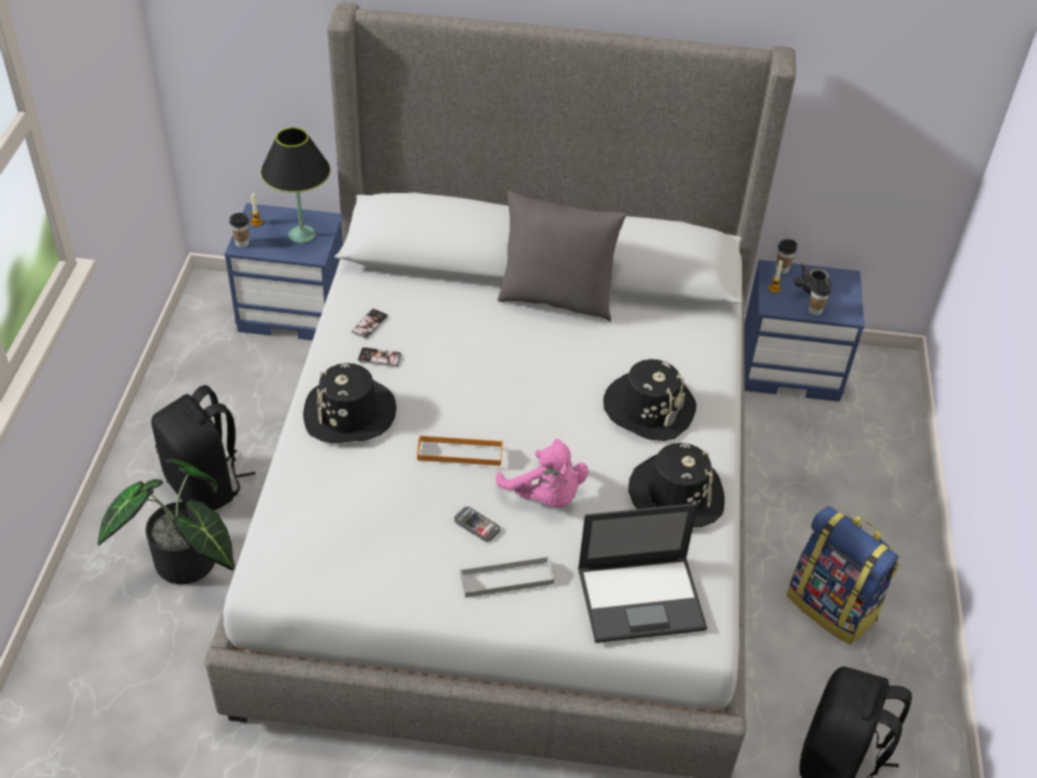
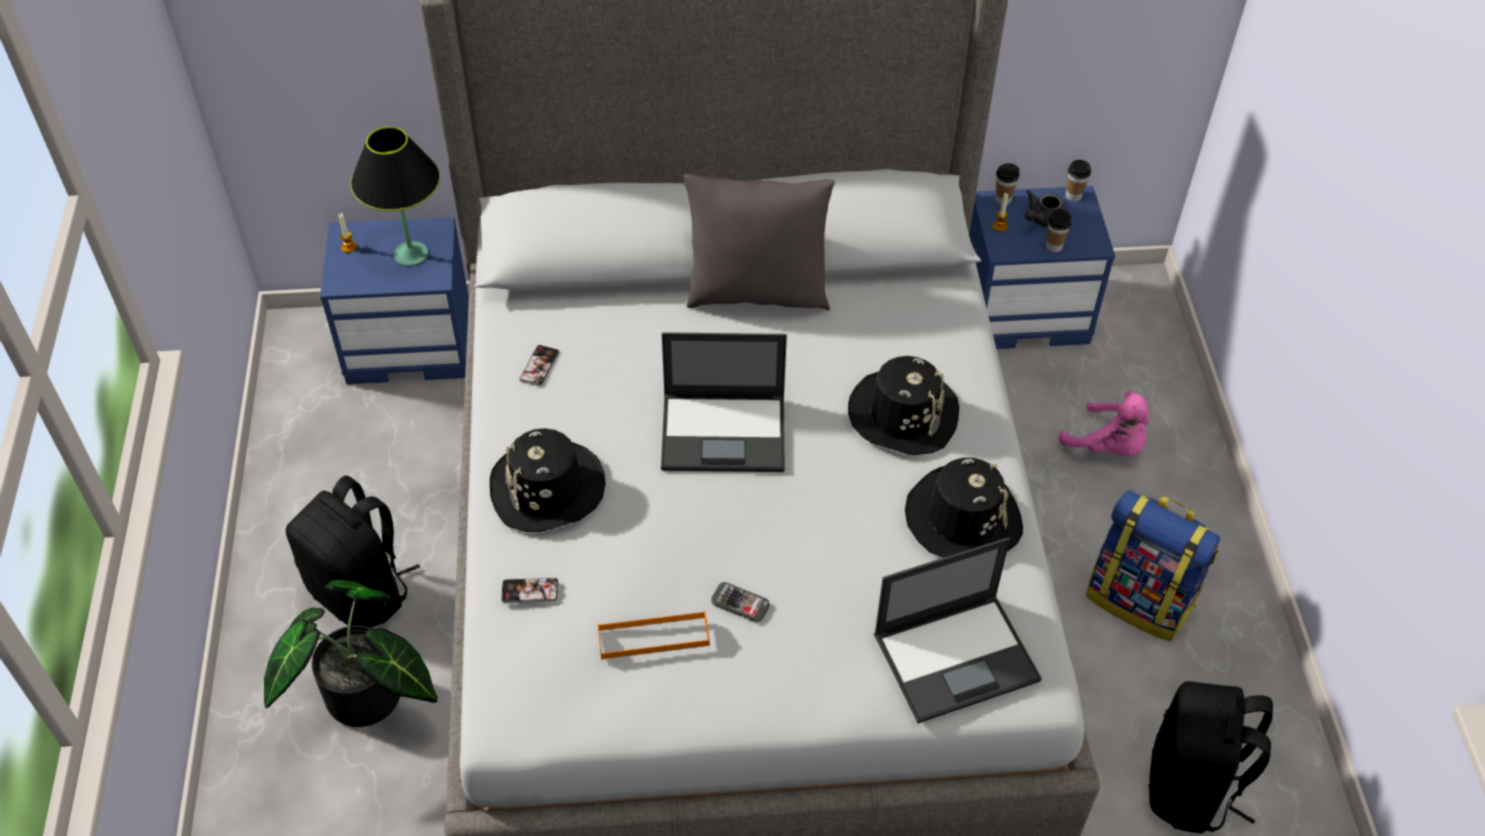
camera: 10 degrees left, 5 degrees up
(242, 243) = (338, 278): cup -> cup (1073, 196)
(379, 358) = (564, 408): phone -> phone (530, 591)
(460, 453) = (696, 515): orange tray -> orange tray (653, 637)
(501, 397) = (725, 432): none -> laptop
(506, 579) = (794, 665): grey tray -> none
(545, 496) = (810, 550): pink plush toy -> pink plush toy (1108, 446)

